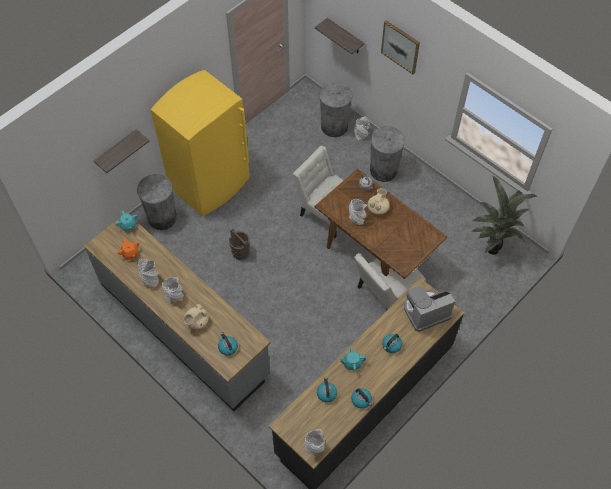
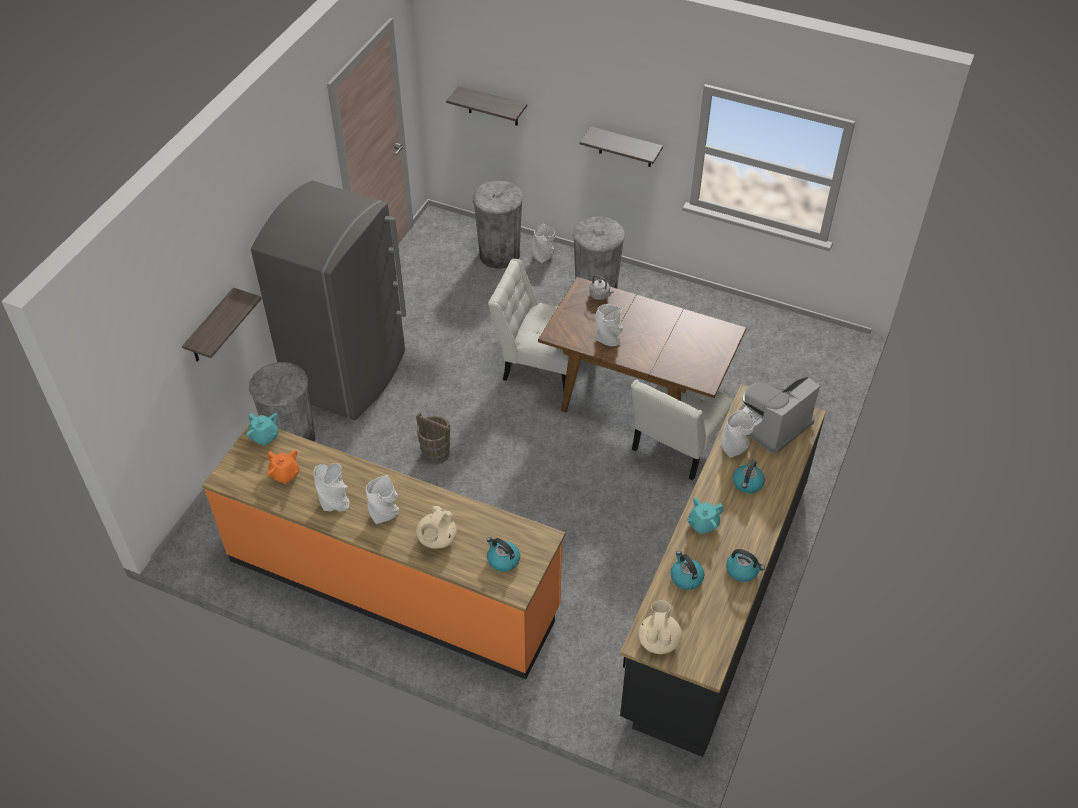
camera: 20 degrees left, 10 degrees down
(184, 328) = (393, 584): grey counter -> orange counter
(210, 184) = (348, 374): yellow fridge -> grey fridge
(314, 447) = (706, 658): grey vase -> grey vase (734, 447)
(378, 208) = (631, 318): beige teapot -> beige teapot (659, 640)
(400, 46) = (589, 85): picture -> none
(417, 90) = (625, 147): none -> shelf
(491, 247) = (792, 347): potted plant -> none

